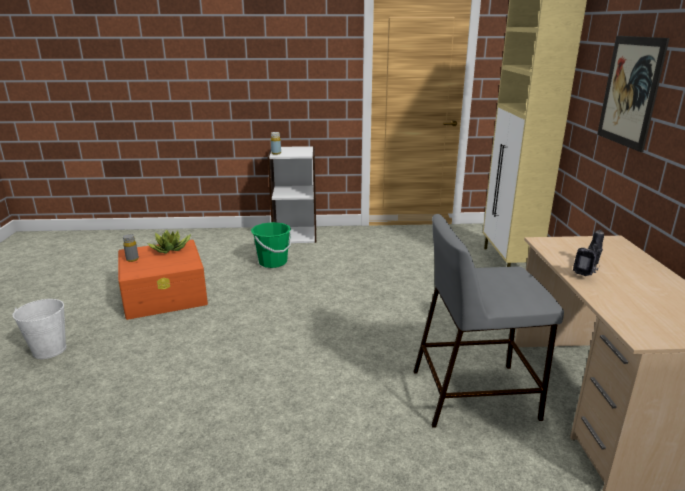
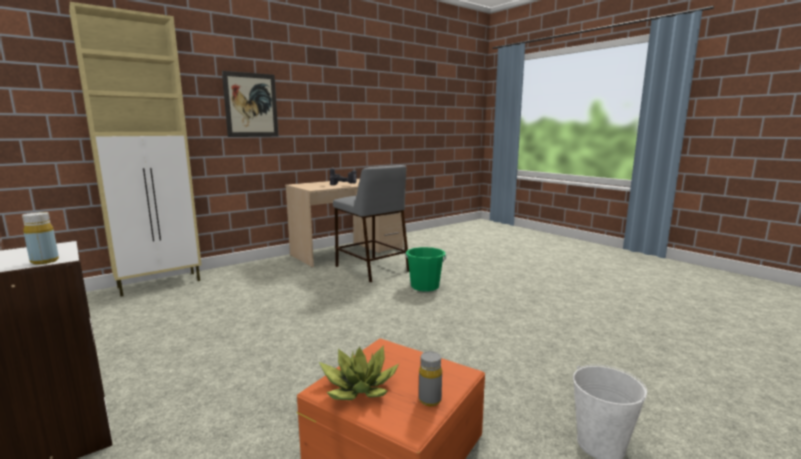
camera: 125 degrees left, 10 degrees down
(273, 262) = (213, 403): green bucket -> green bucket (425, 286)

